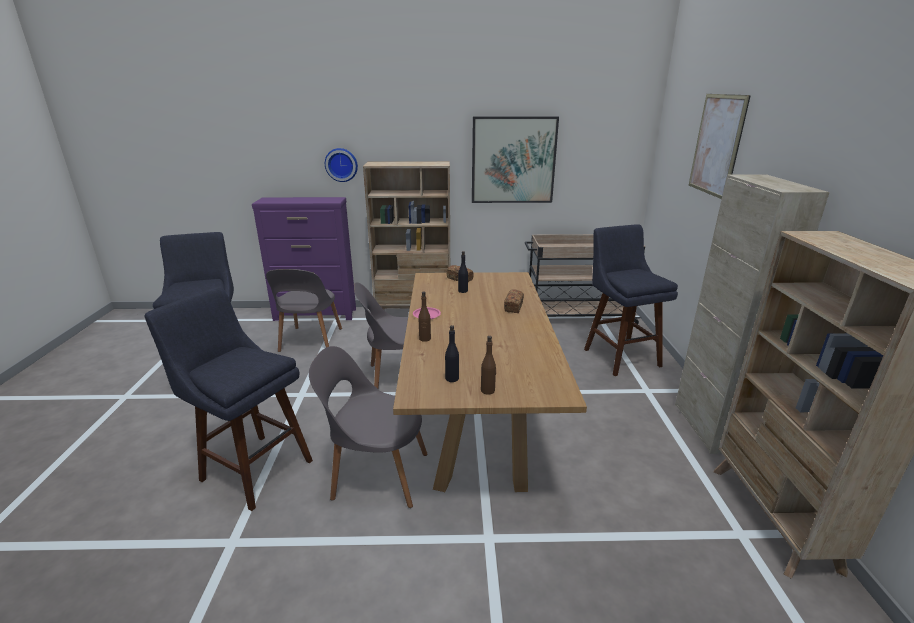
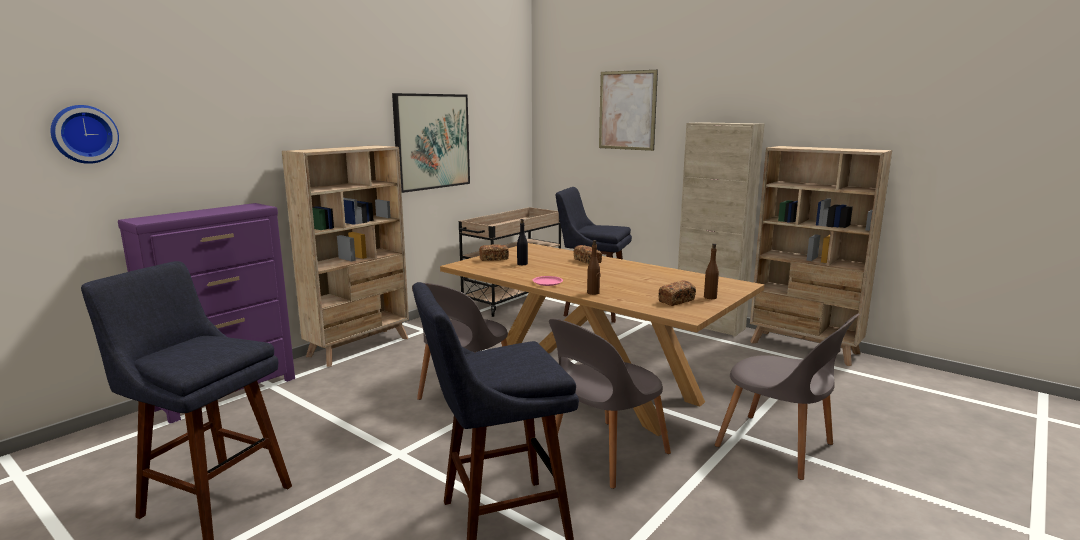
camera: 50 degrees left, 10 degrees down
(310, 341) = (288, 415): grey chair -> grey chair (779, 447)
(341, 164) = (243, 158): wall clock -> wall clock (84, 134)
(452, 378) = (676, 301): black bottle -> bread

